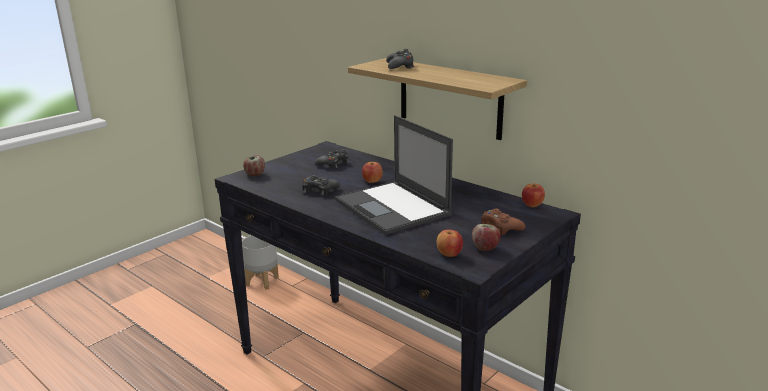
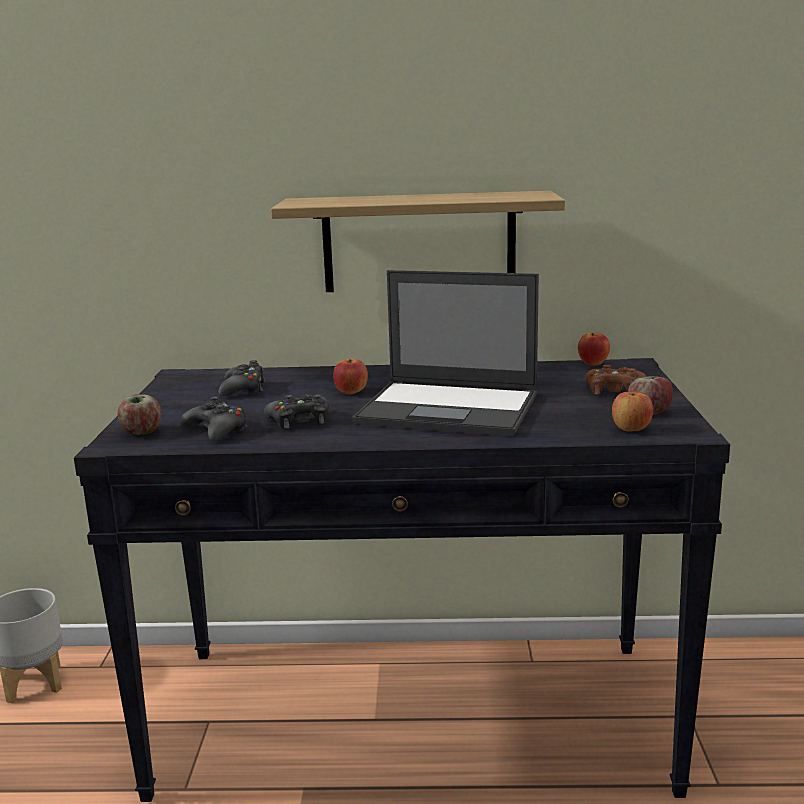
camera: 40 degrees left, 5 degrees down
(400, 66) = (348, 199): black game controller -> black game controller (216, 430)

